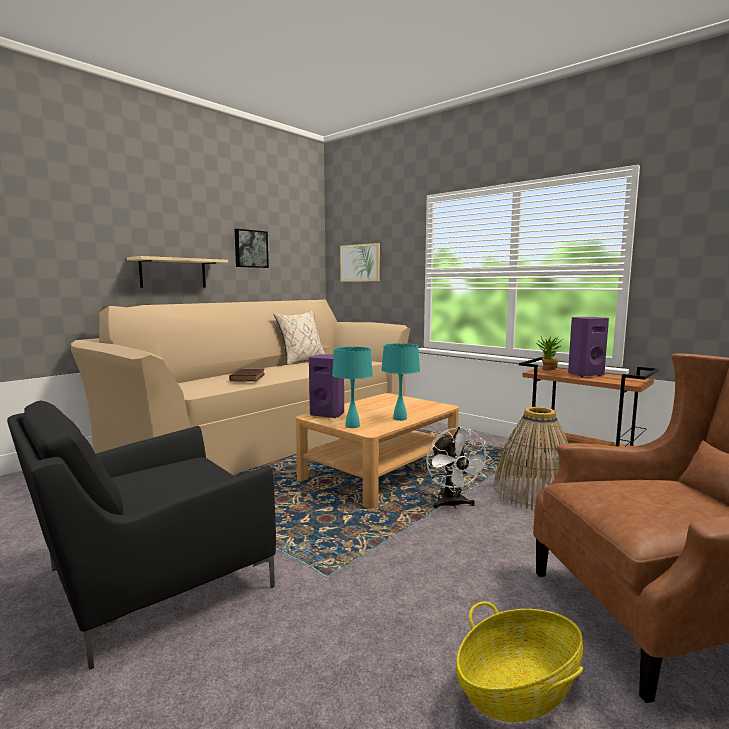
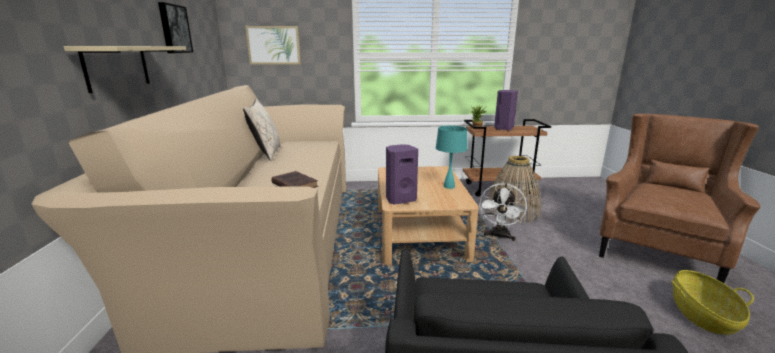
camera: 45 degrees left, 10 degrees up
(352, 426) = (443, 203): turquoise table lamp -> none
(452, 505) = (499, 236): white fan -> white fan turned 75 degrees clockwise

